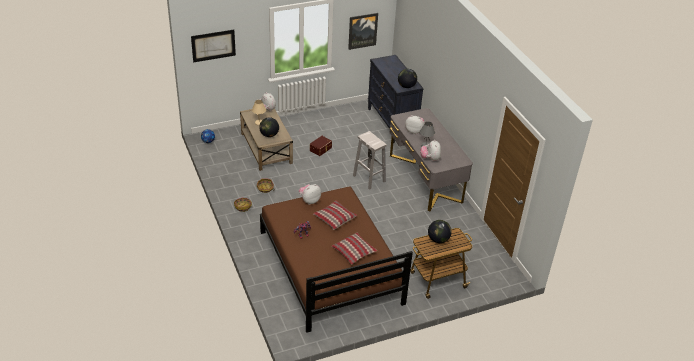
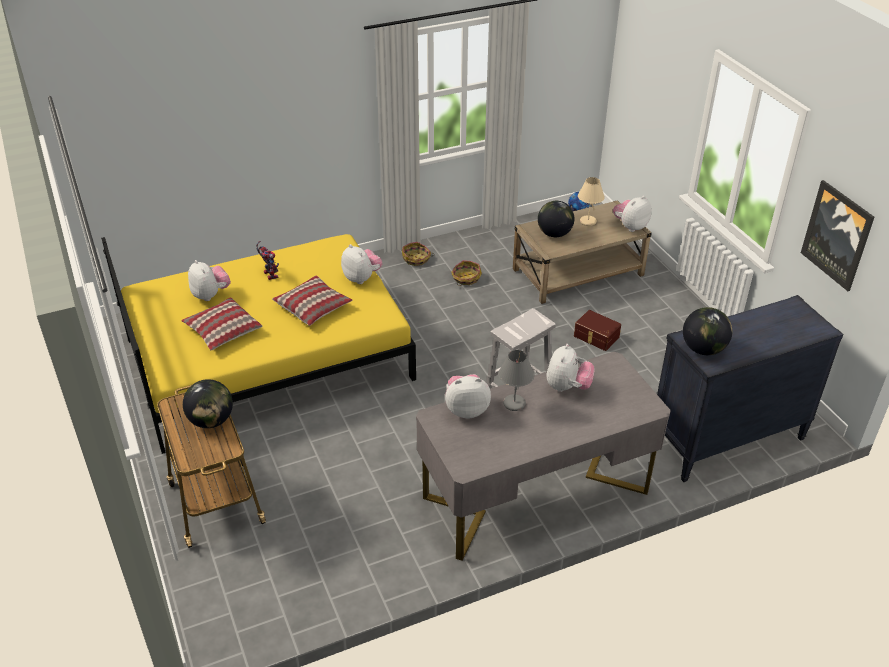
camera: 90 degrees right, 0 degrees up
(213, 45) = (642, 63): picture -> none
(322, 258) = (211, 295): none -> plush toy
(330, 267) = (268, 358): brown bed -> yellow bed

